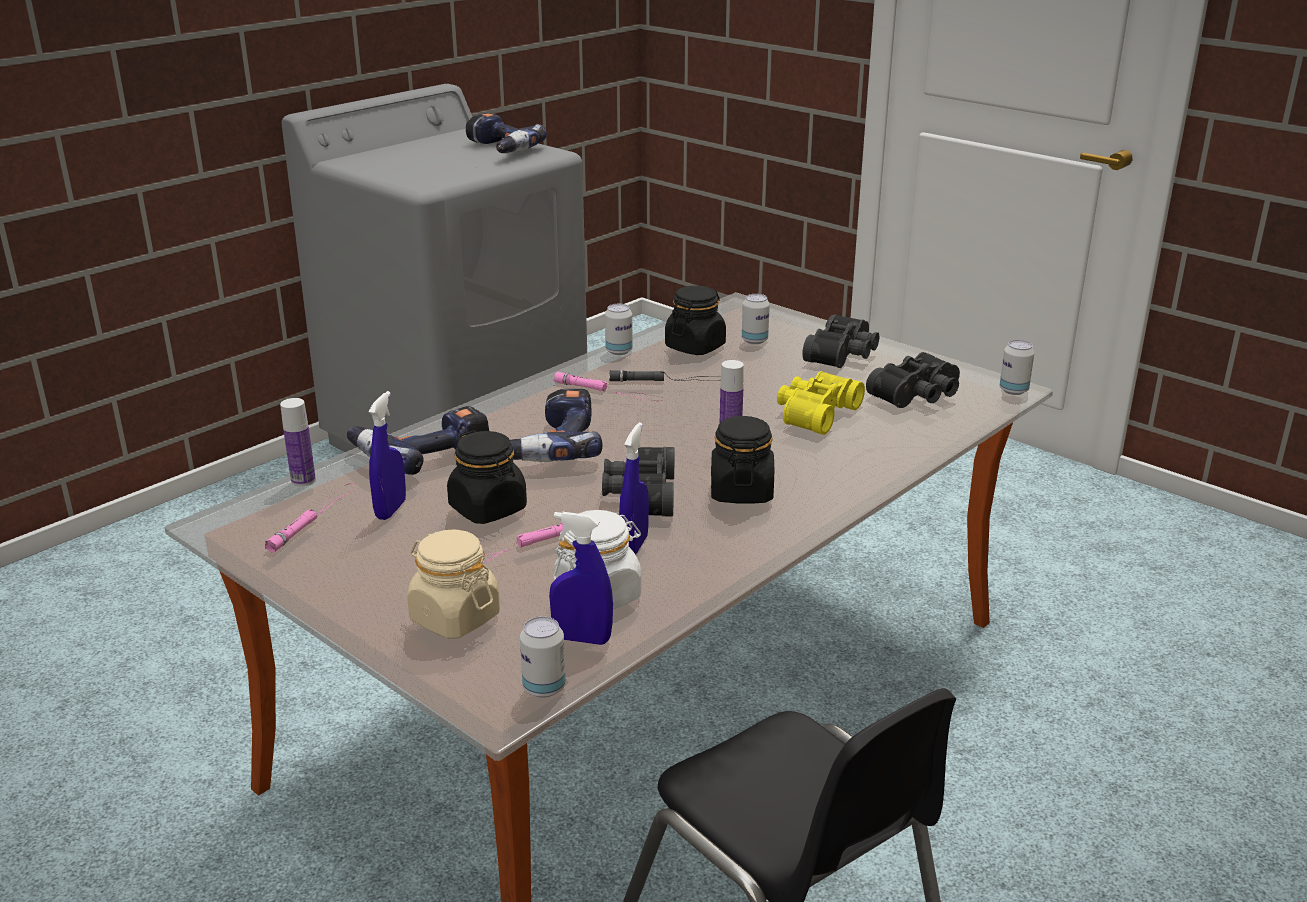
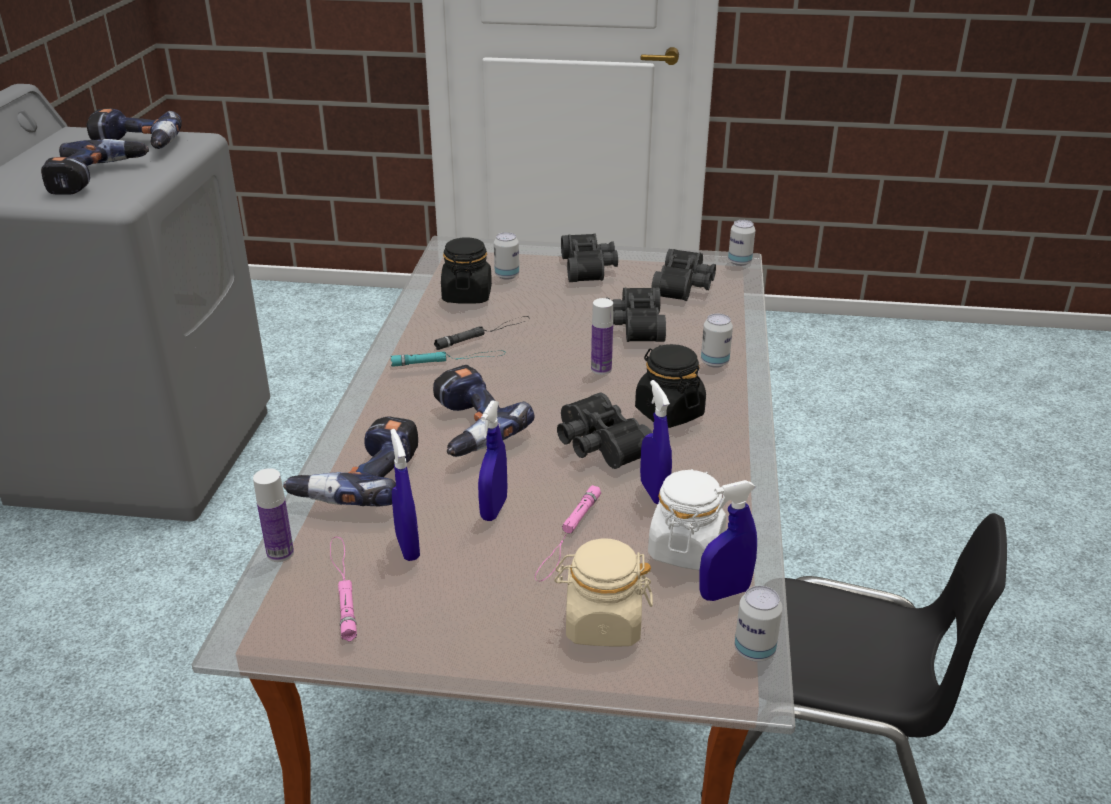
camera: 35 degrees left, 5 degrees up
(435, 167) = (97, 179): none -> power drill
(488, 509) = (494, 509): black jar -> blue spray bottle
(608, 391) = (448, 359): pink flashlight -> turquoise flashlight
(619, 351) = (408, 319): can -> can (714, 362)
(814, 413) = (633, 325): yellow binoculars -> black binoculars

